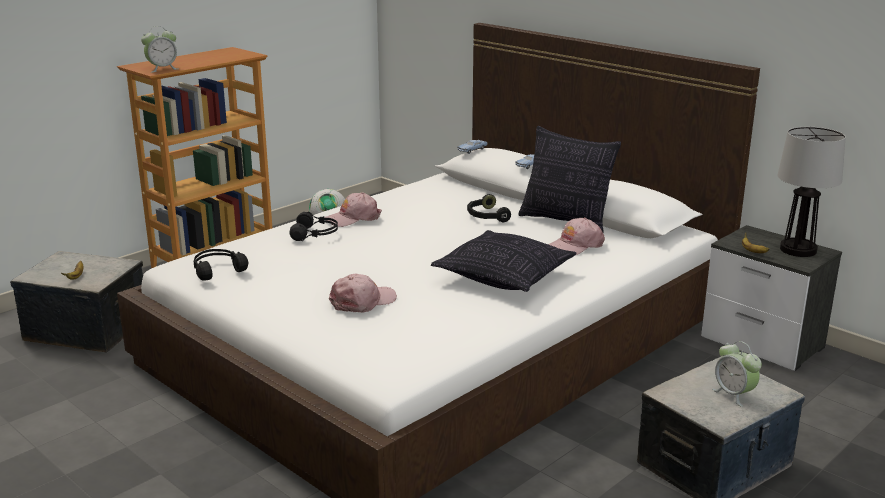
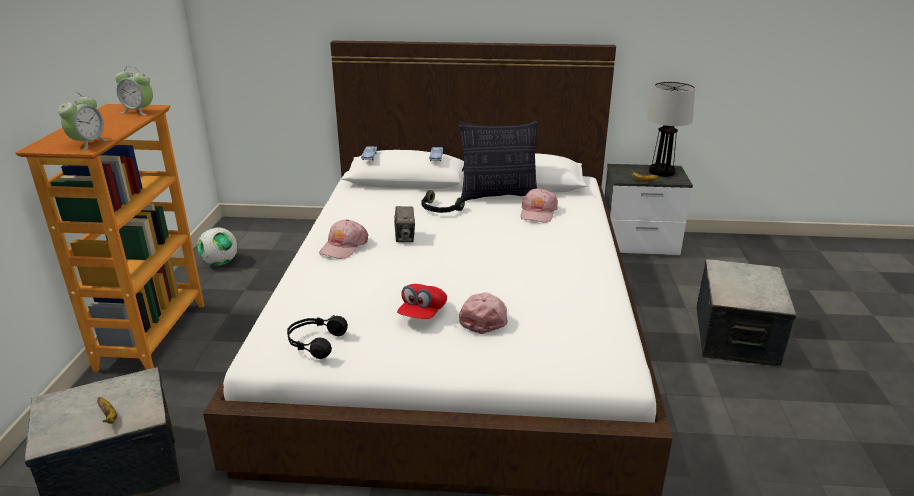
camera: 40 degrees left, 5 degrees up
(315, 234) = (339, 272): black headphones -> none
(321, 281) = (422, 313): none -> red cap
(412, 227) = (405, 237): none -> camera
(505, 277) = (540, 254): pillow -> none
(734, 394) = (754, 283): alarm clock -> alarm clock (139, 111)

